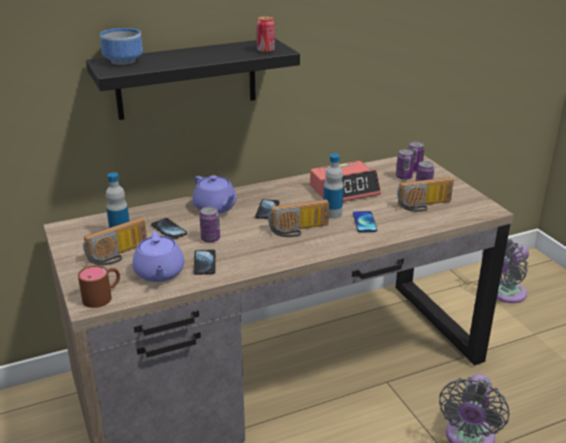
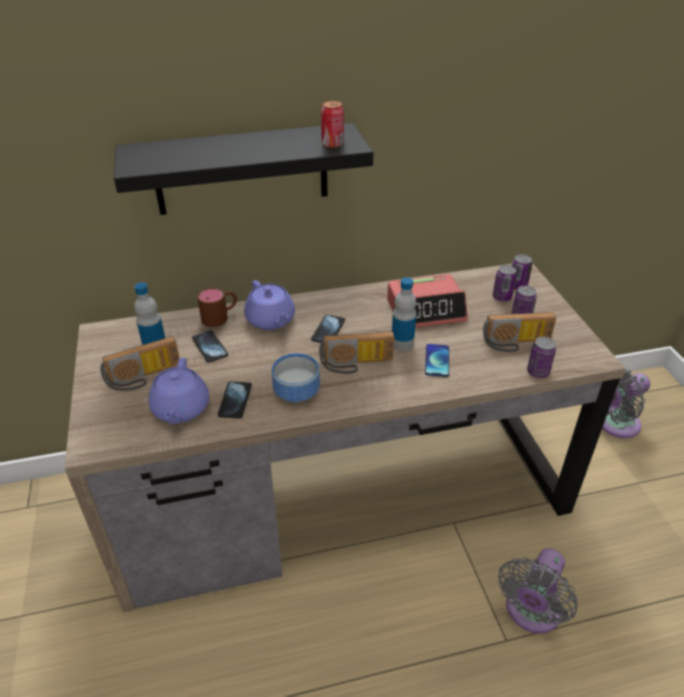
camera: 10 degrees right, 10 degrees up
(103, 296) = (109, 435): brown mug -> brown mug (220, 316)
(125, 61) = (158, 151): bowl -> bowl (298, 393)
(210, 239) = (252, 365): can -> can (538, 372)

